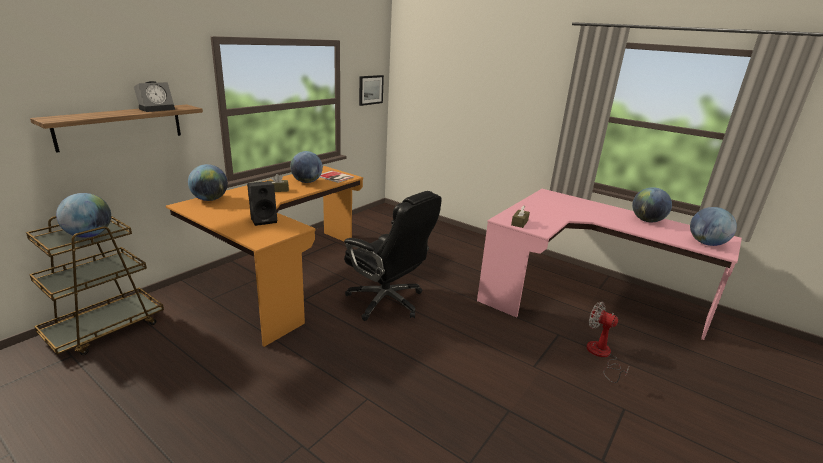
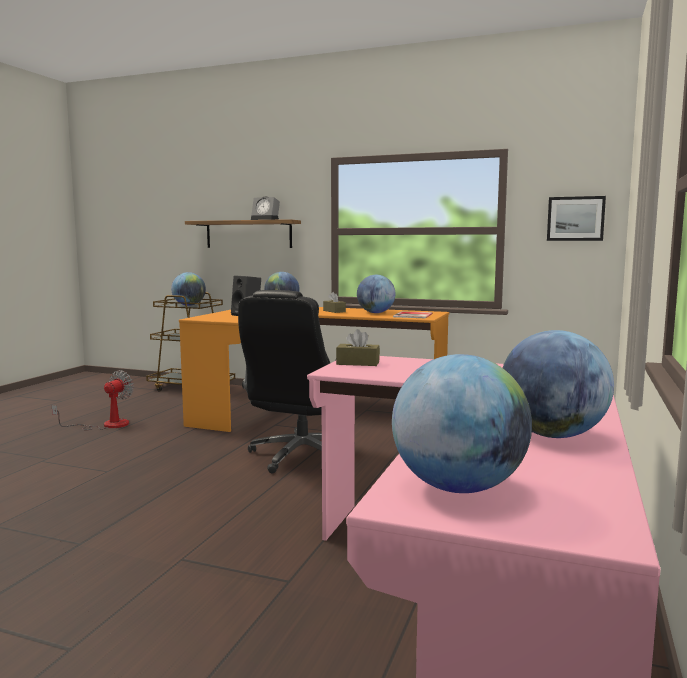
camera: 75 degrees right, 15 degrees down
(601, 355) = (235, 630): fan -> fan (106, 425)

